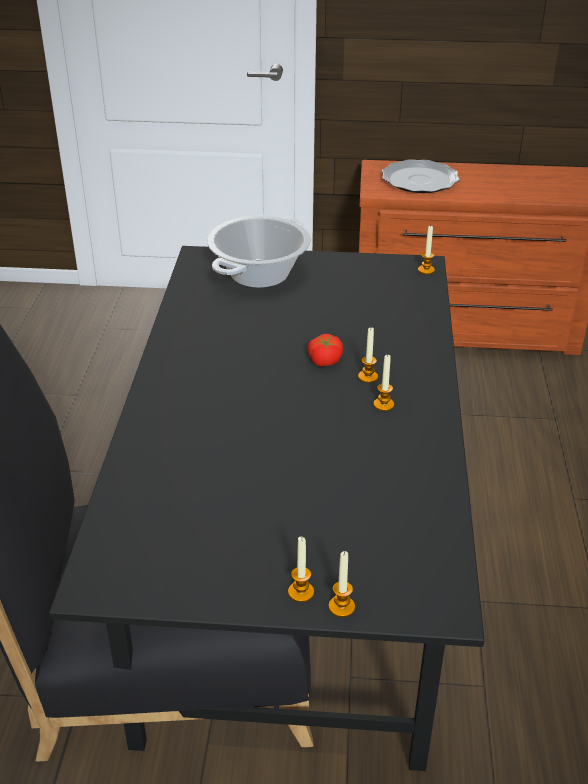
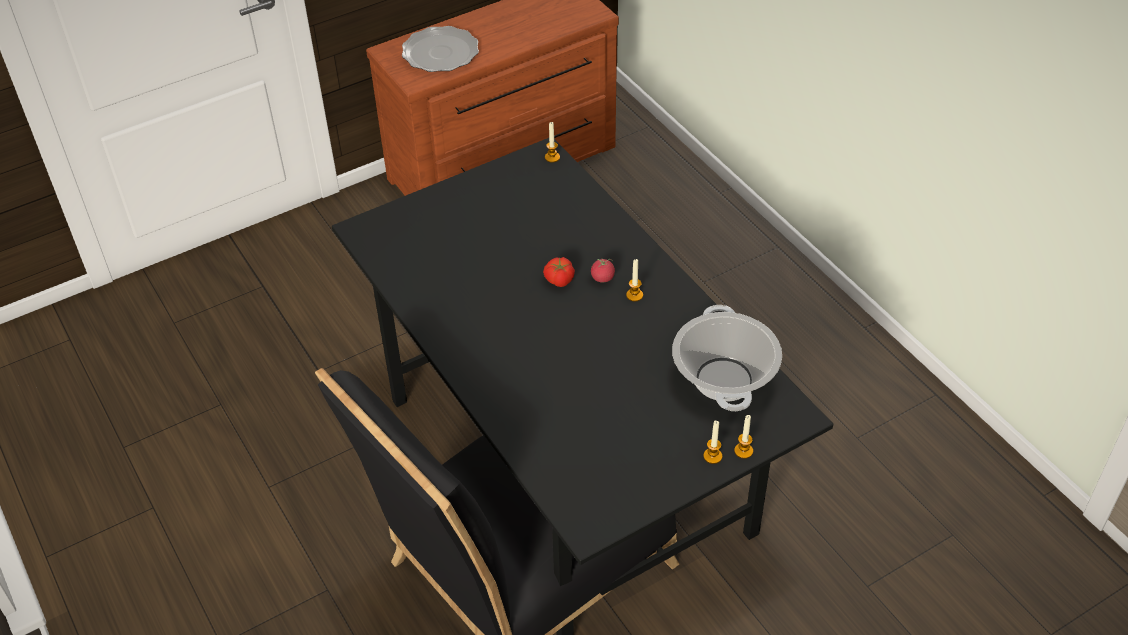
camera: 35 degrees left, 10 degrees up
(259, 274) = (429, 224): cooking pot -> cooking pot (723, 379)
(368, 377) = (602, 278): candle -> tomato

